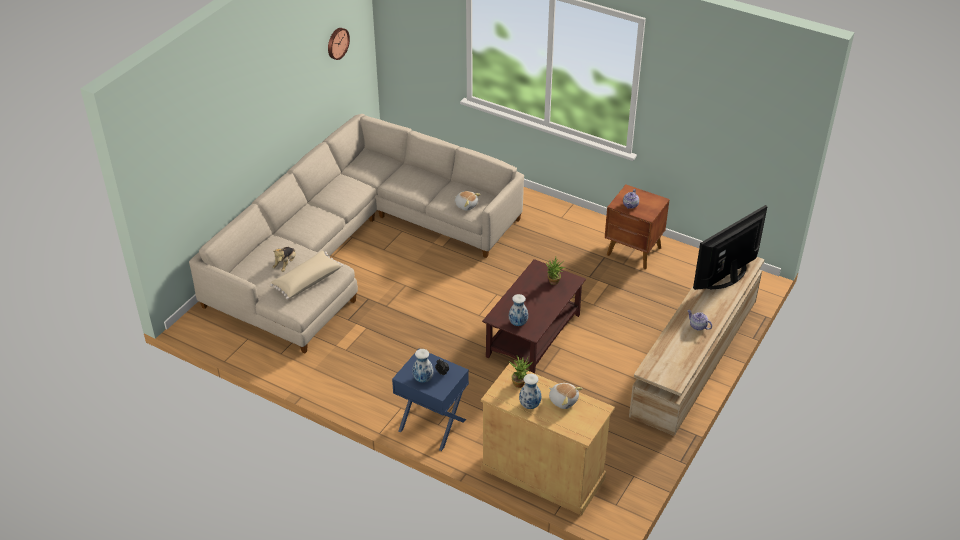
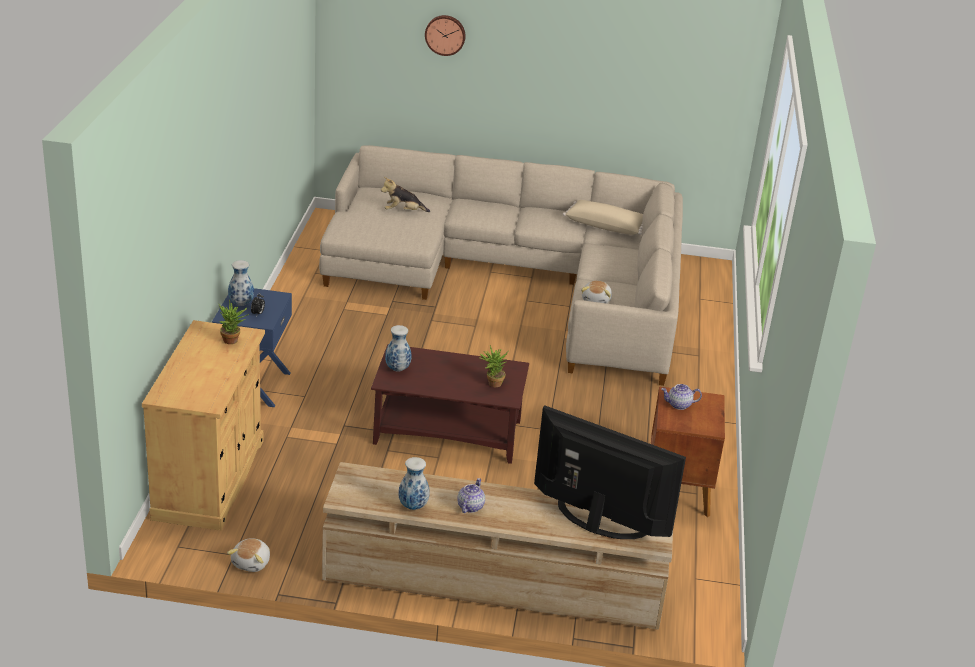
camera: 65 degrees right, 10 degrees down
(307, 281) = (386, 229): beige pillow -> beige pillow (606, 226)
(337, 43) = (680, 78): wall clock -> wall clock (445, 34)
(530, 405) = (195, 353): vase -> vase (412, 506)
(563, 400) = (215, 375): plush toy -> plush toy (252, 563)

